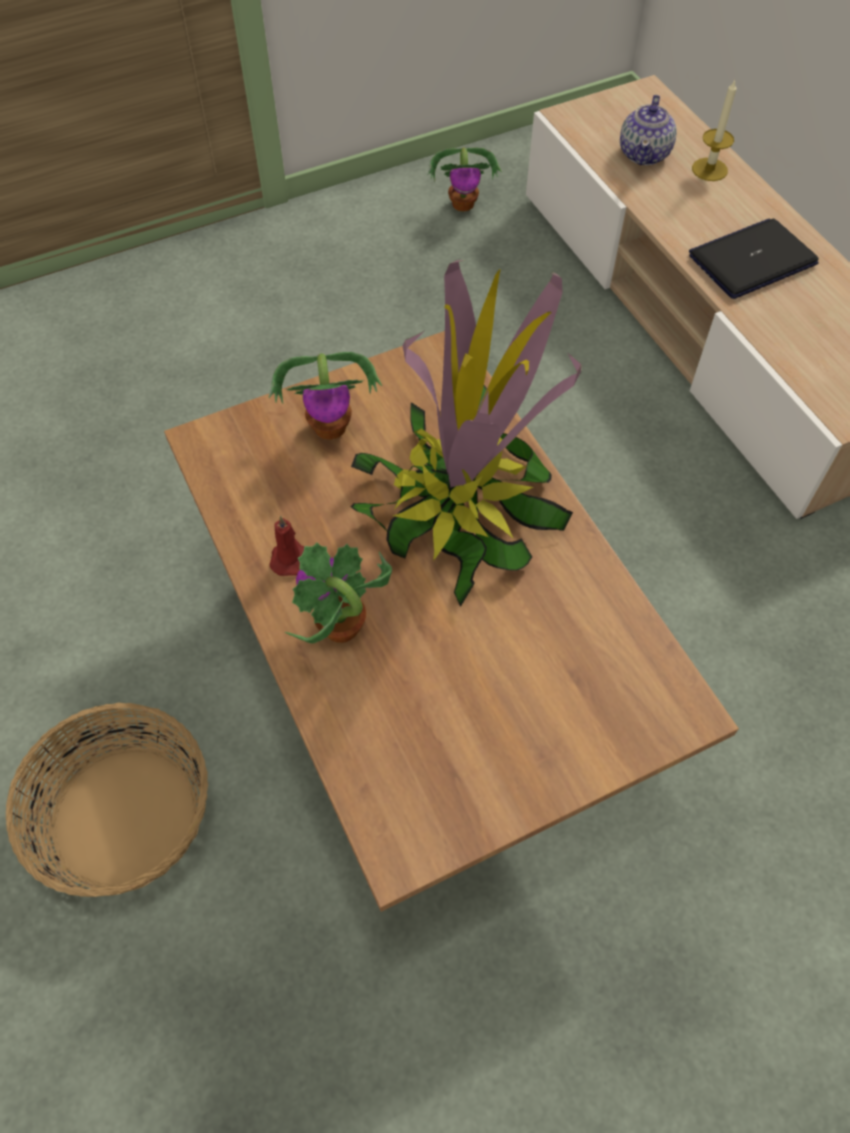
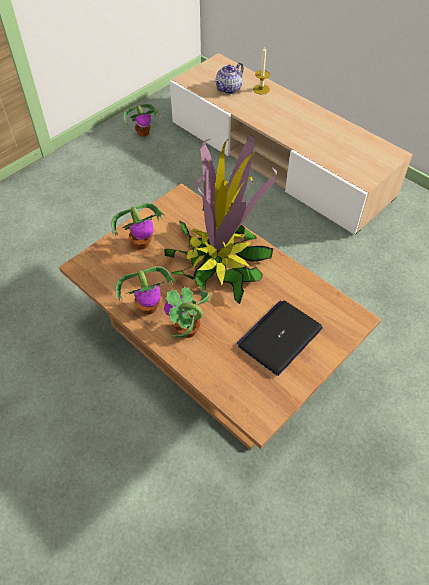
camera: 20 degrees left, 5 degrees down
(124, 818) = (94, 470): basket -> none
(289, 557) = (148, 307): red candle -> potted plant
(644, 154) = (229, 88): teapot -> teapot turned 45 degrees clockwise
(752, 260) = (296, 124): laptop -> laptop (280, 337)

